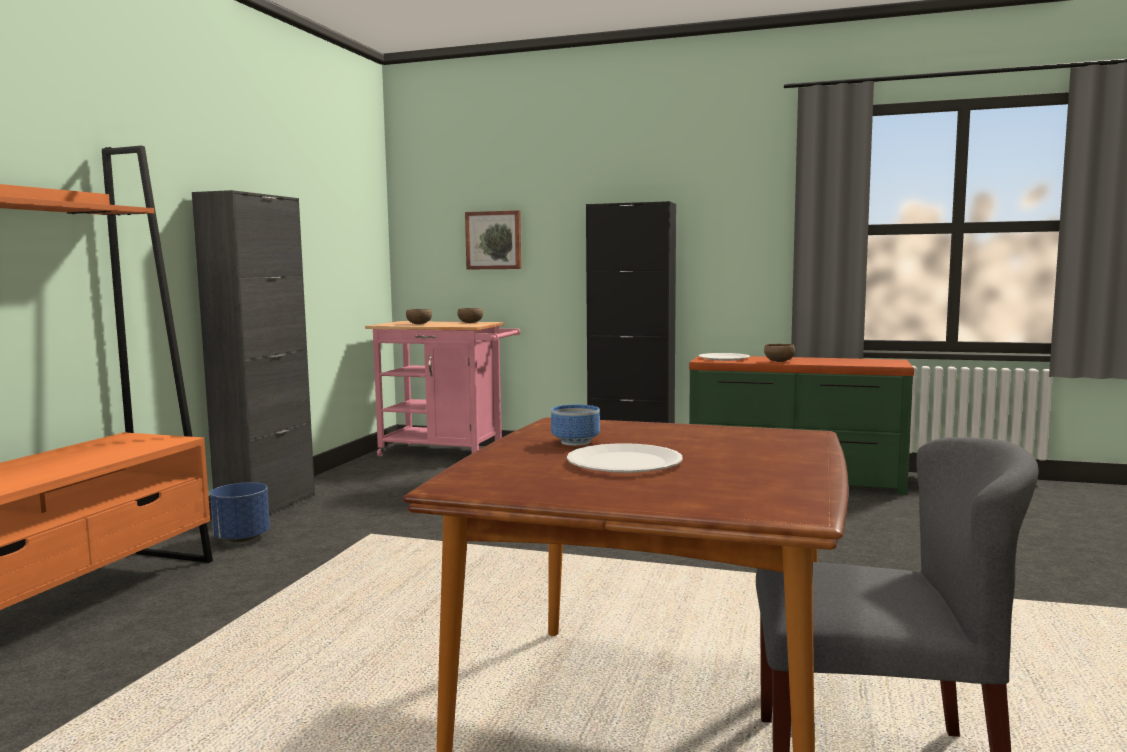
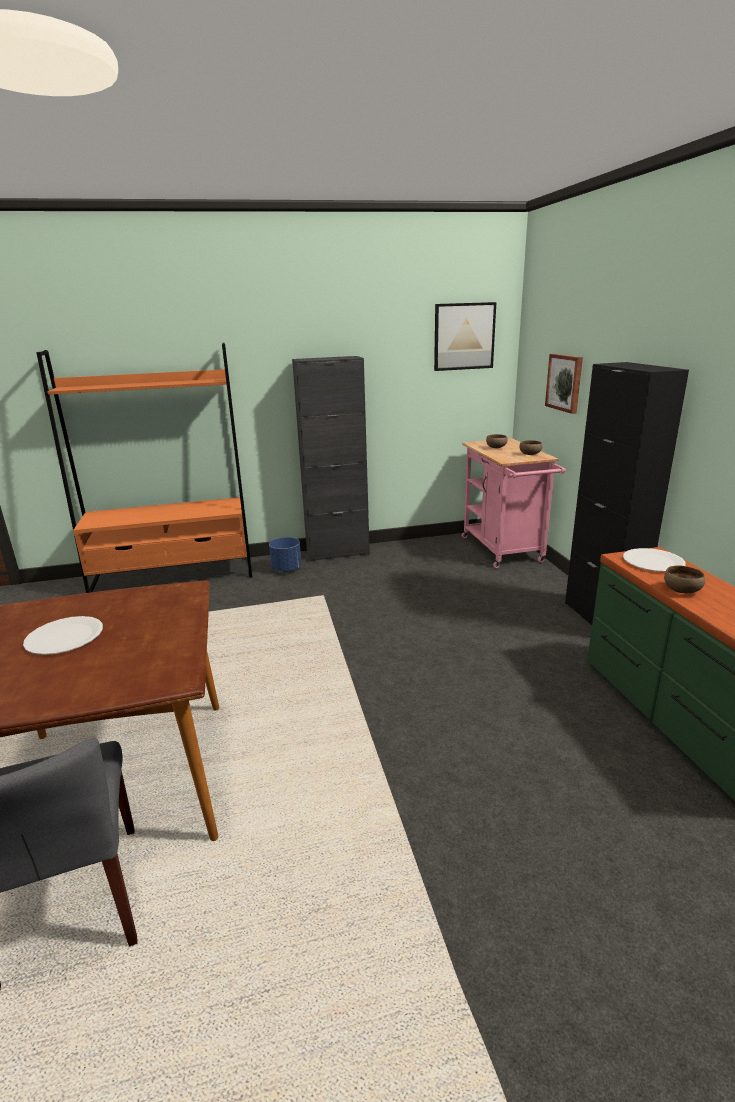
camera: 60 degrees right, 15 degrees up
(350, 192) = (464, 336): none -> picture
(577, 442) = (123, 610): bowl -> none

